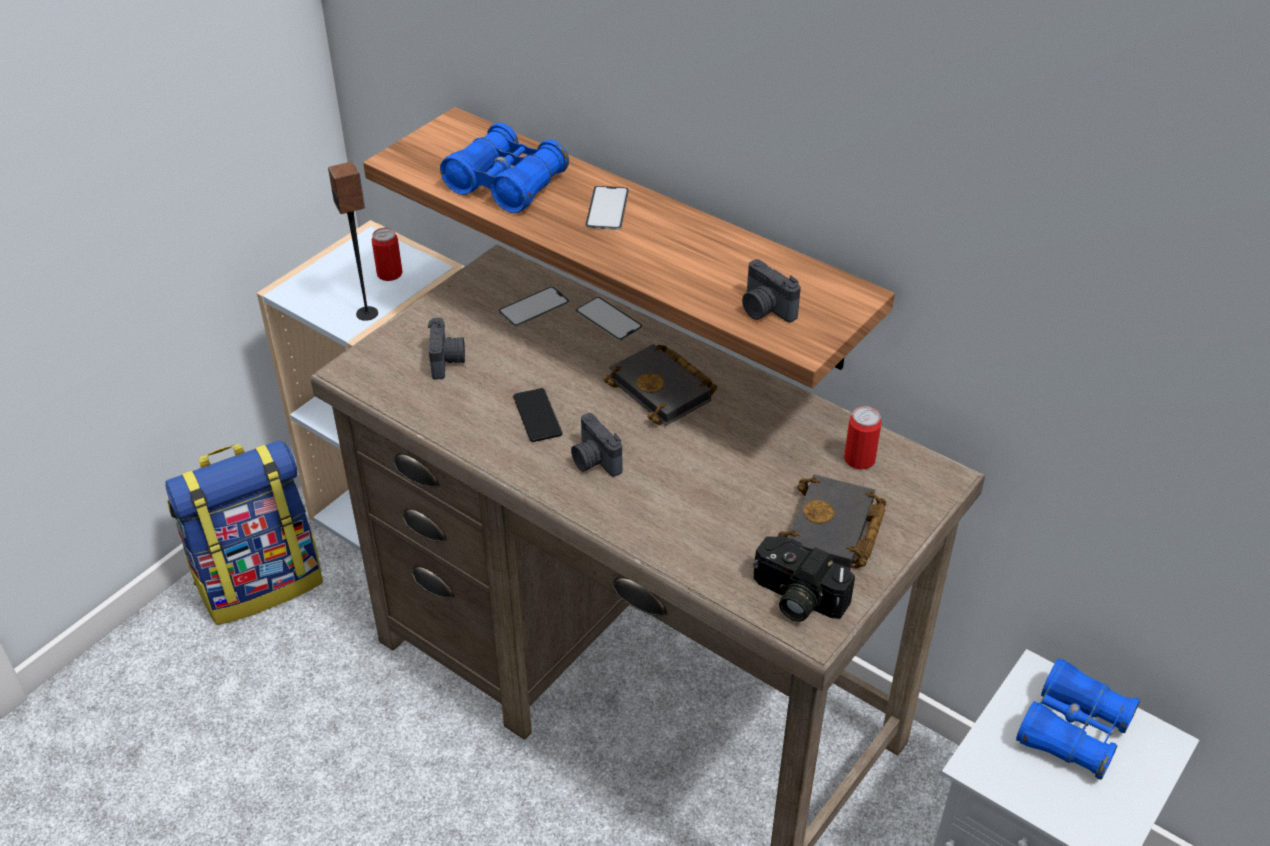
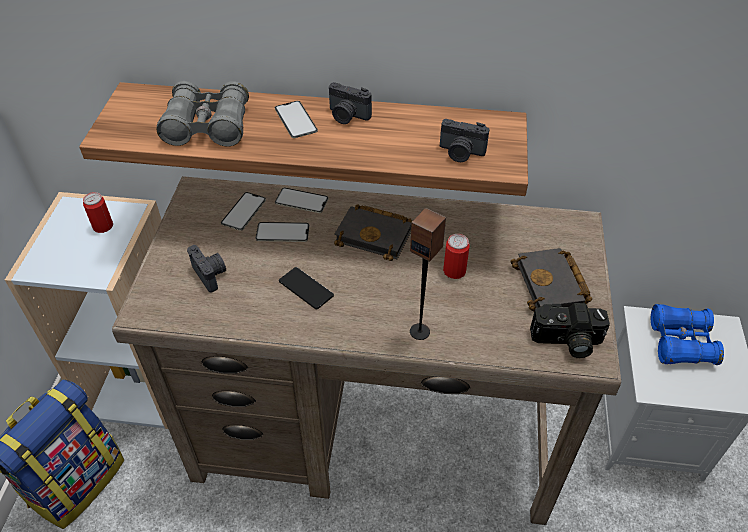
camera: 30 degrees left, 5 degrees up
(367, 313) = (107, 262): speaker -> speaker (420, 331)
(506, 184) = (208, 126): blue binoculars -> grey binoculars
(559, 346) = (282, 232): none -> phone
(594, 461) = (369, 304): camera -> camera (347, 116)
(859, 459) = (528, 232): can -> can (454, 271)

